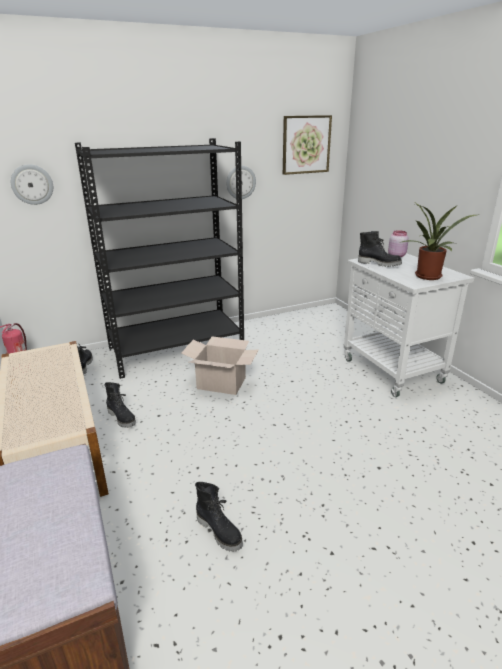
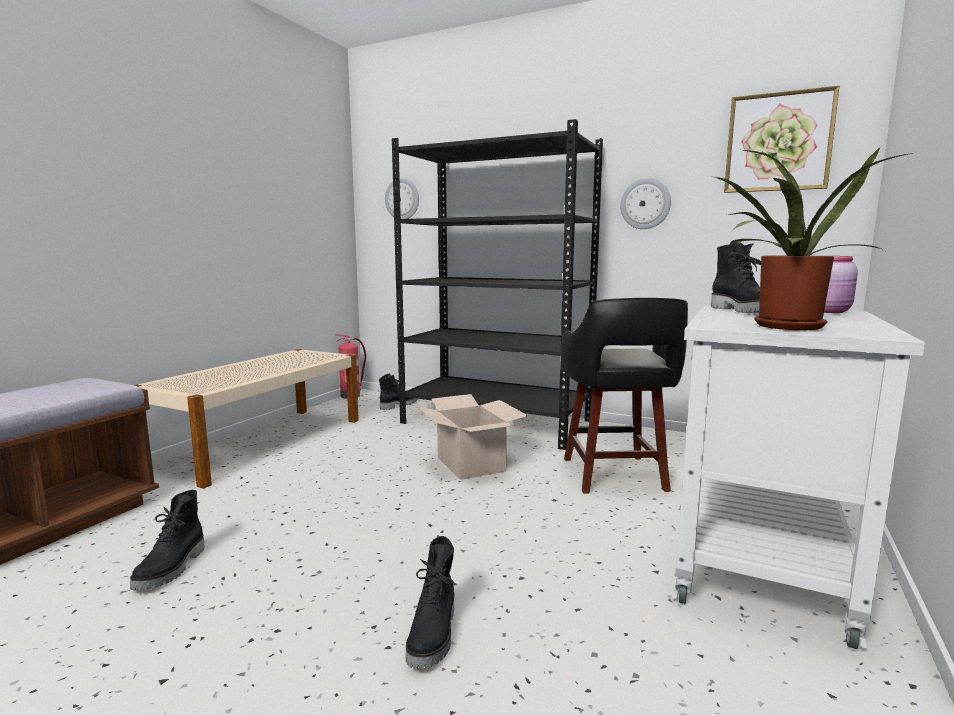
camera: 50 degrees right, 15 degrees down
(122, 418) = (334, 448): black boot -> black boot (434, 635)
(290, 355) = (614, 476): none -> black stool

